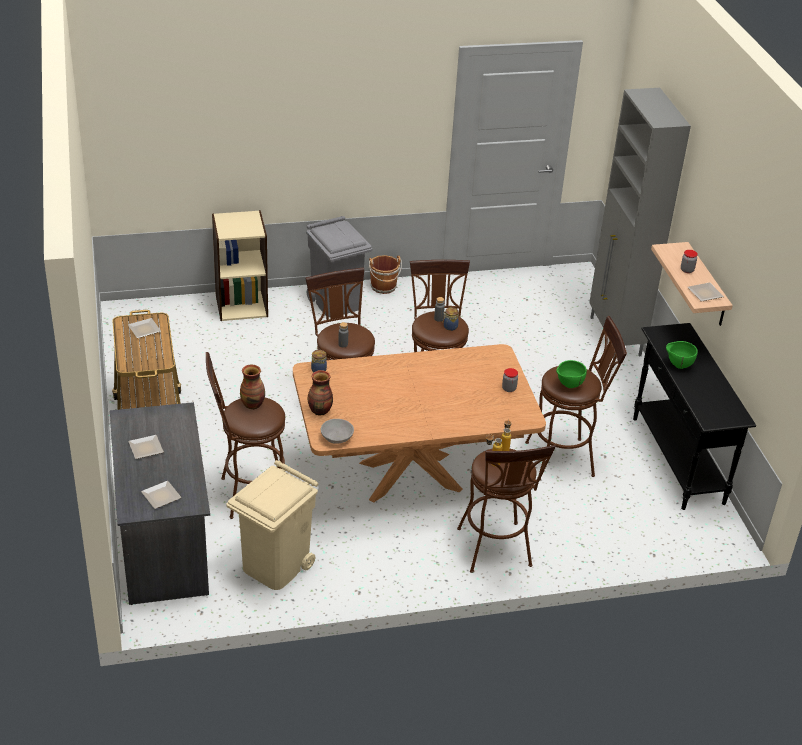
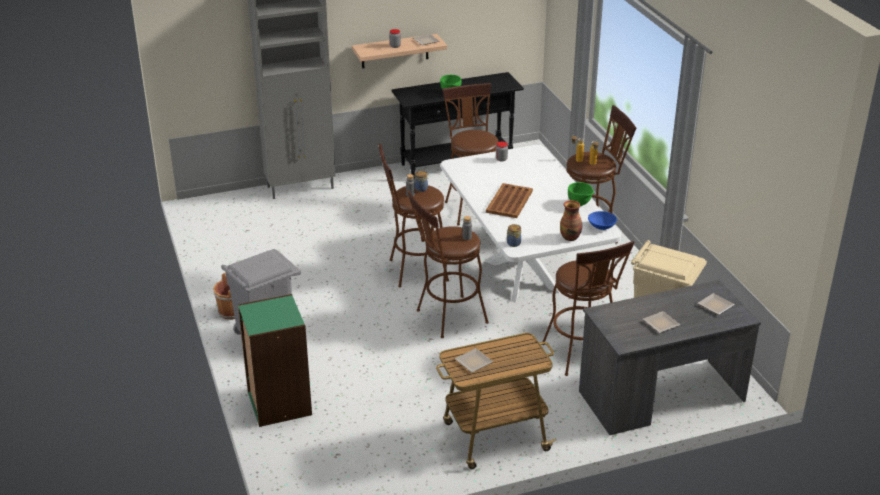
camera: 95 degrees left, 5 degrees down
(241, 305) = (278, 404): beige bookcase -> green bookcase
(253, 404) = (574, 273): vase -> none
(336, 438) = (601, 227): grey bowl -> blue bowl
(406, 380) = (509, 202): none -> brown tray
(410, 477) = (522, 275): brown dining table -> white dining table
(568, 385) = (484, 138): green bowl -> green bowl (580, 204)

